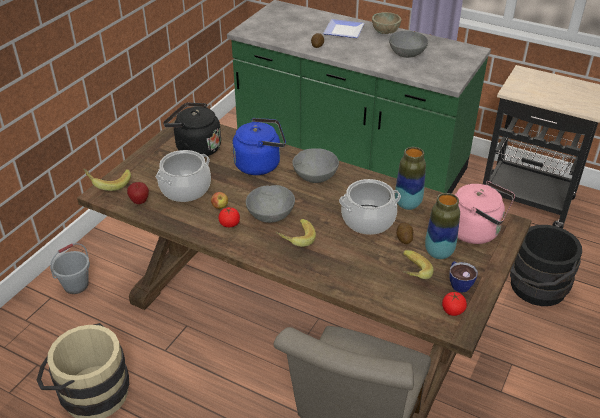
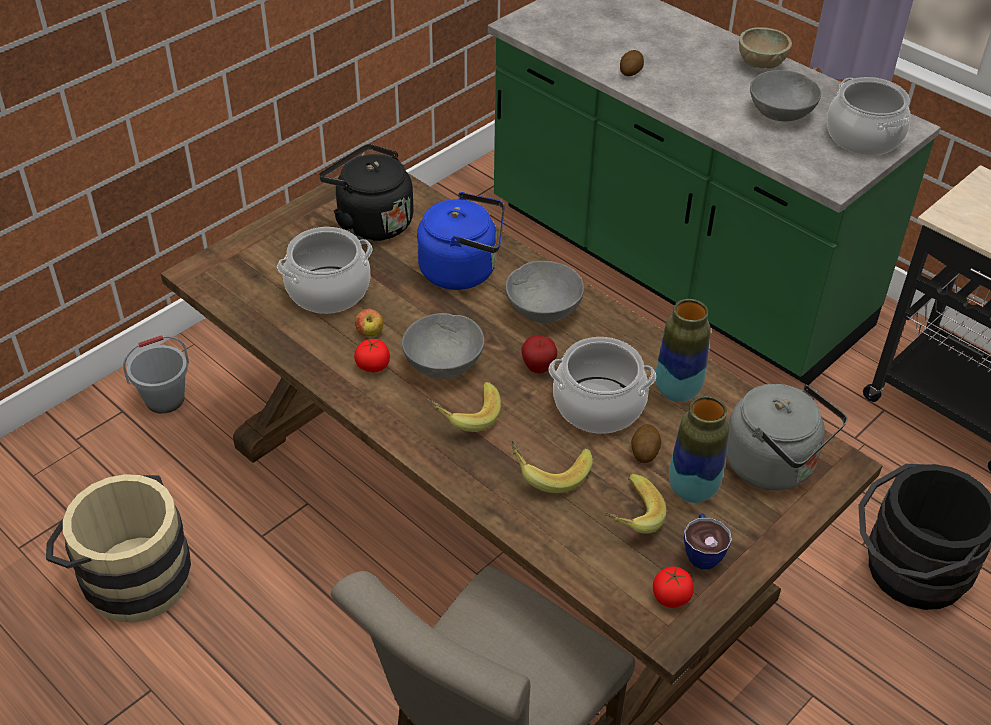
camera: 15 degrees right, 5 degrees up
(109, 184) = (216, 259): banana -> banana (549, 472)
(139, 202) = (250, 299): apple -> apple (538, 368)
(342, 31) = (686, 50): plate -> none
(455, 59) = (864, 137): none -> cooking pot
(476, 232) = (774, 466): pink kettle -> grey kettle

